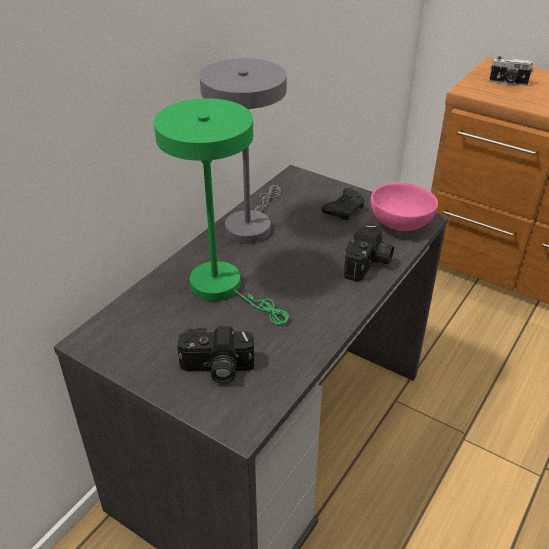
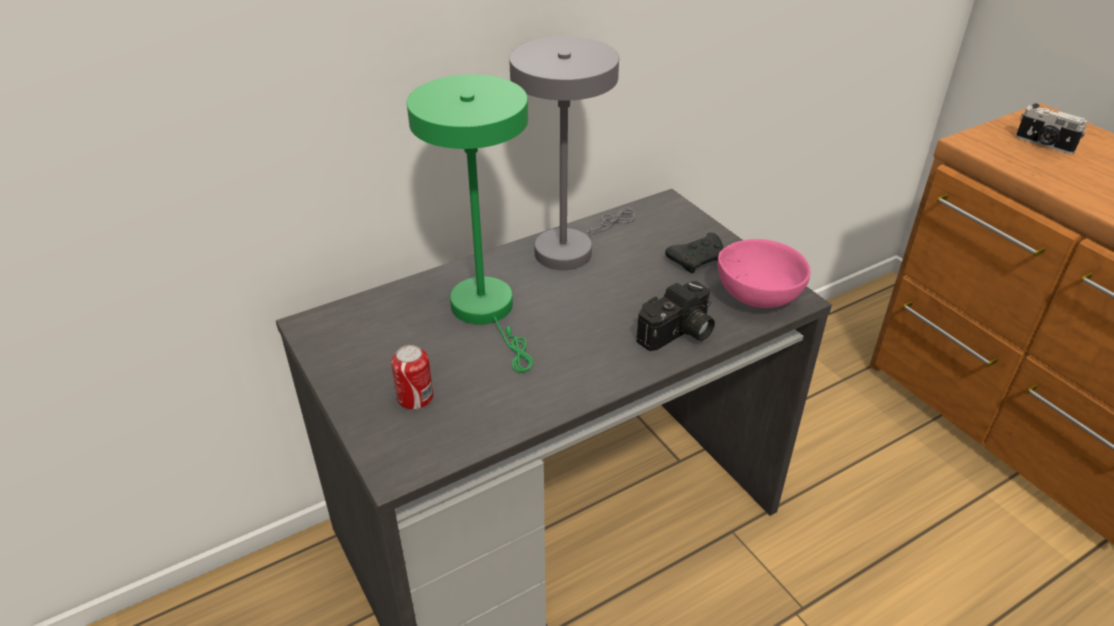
camera: 25 degrees right, 0 degrees up
(216, 369) = (415, 398): camera -> can

